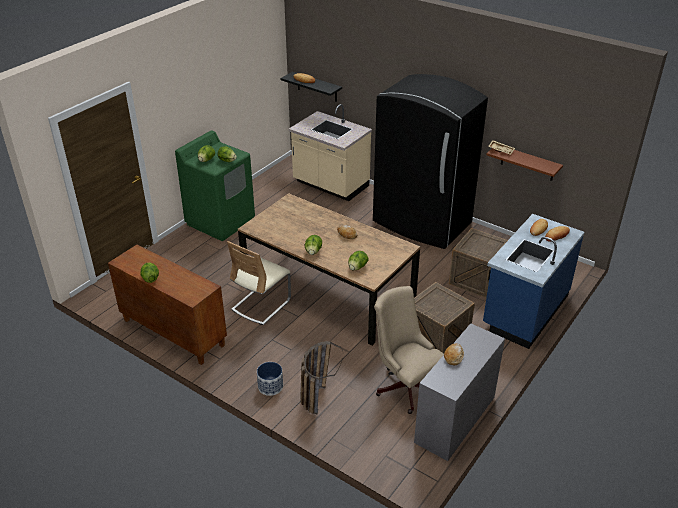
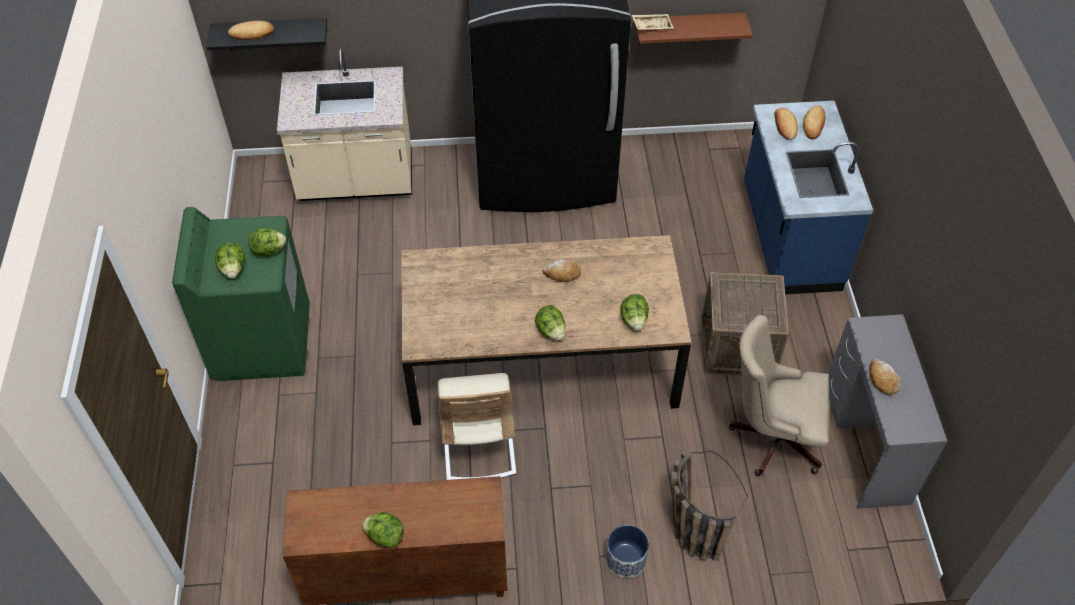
camera: 40 degrees left, 15 degrees up
(477, 279) = (696, 225): crate -> none

